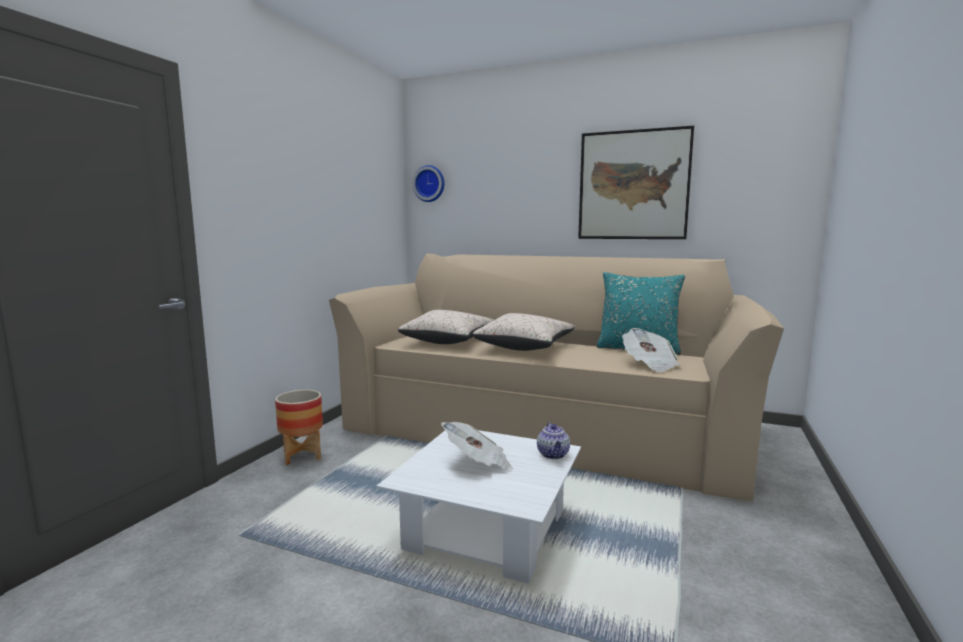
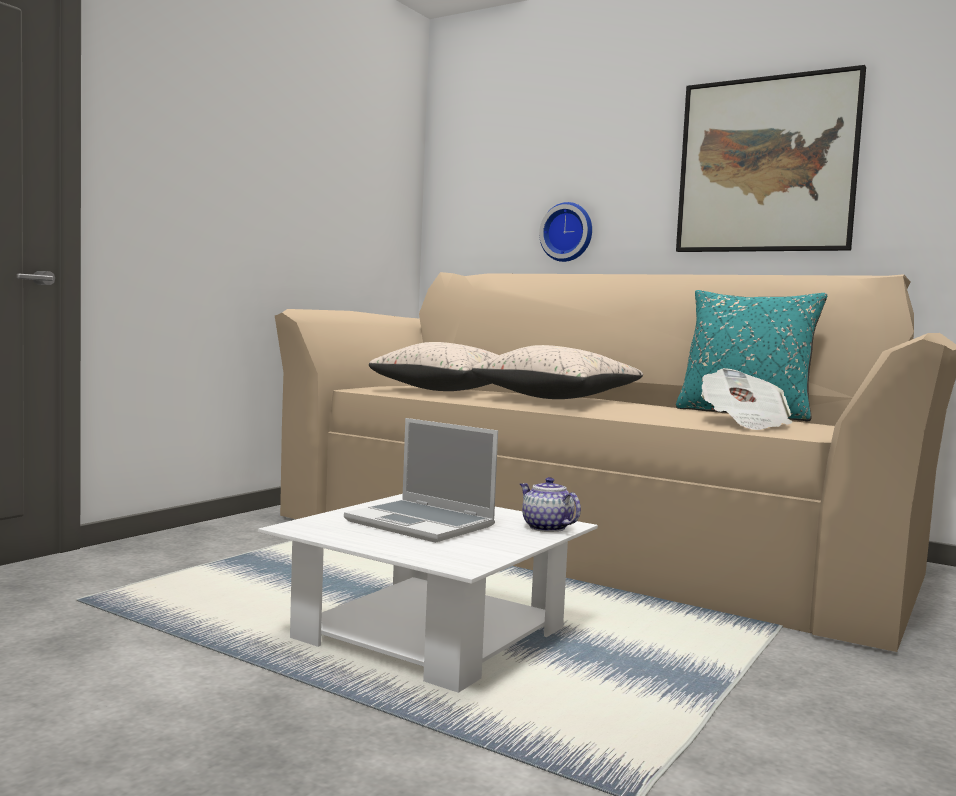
camera: 10 degrees right, 5 degrees down
(302, 455) = (207, 536): planter -> none
(430, 184) = (459, 172): wall clock -> wall clock (567, 232)
(478, 463) = (422, 524): newspaper -> laptop
(553, 455) = (545, 527): teapot -> teapot turned 135 degrees clockwise

